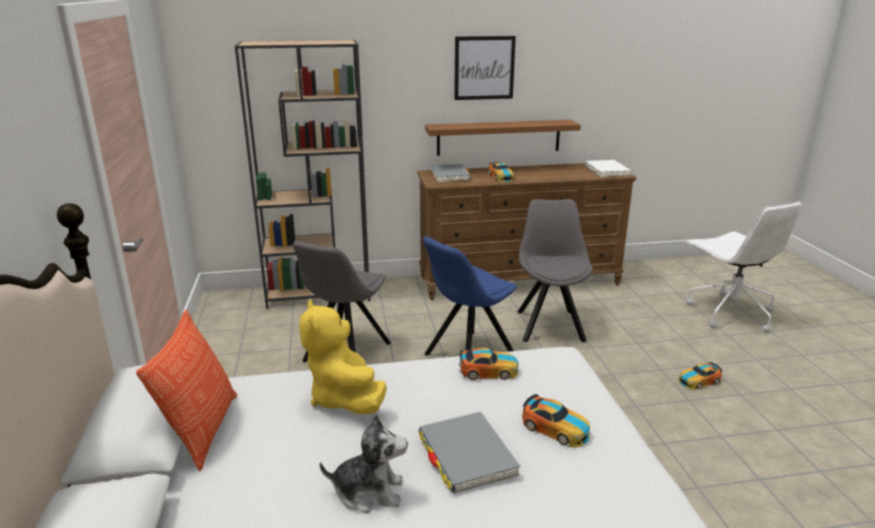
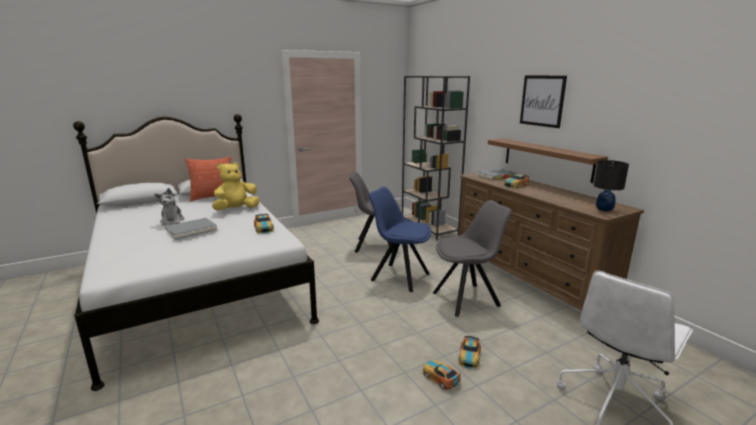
camera: 70 degrees right, 5 degrees down
(555, 428) = (212, 244): toy car -> toy car (469, 356)
(607, 171) = (604, 209): white book -> black table lamp

